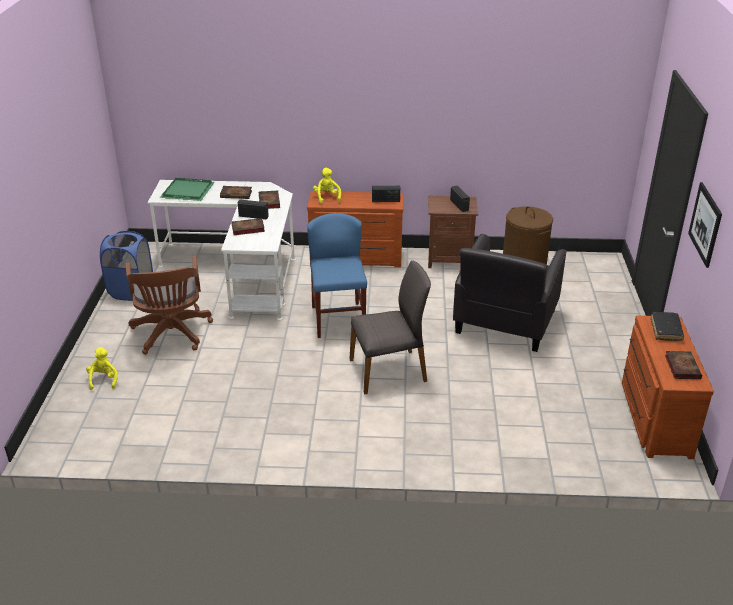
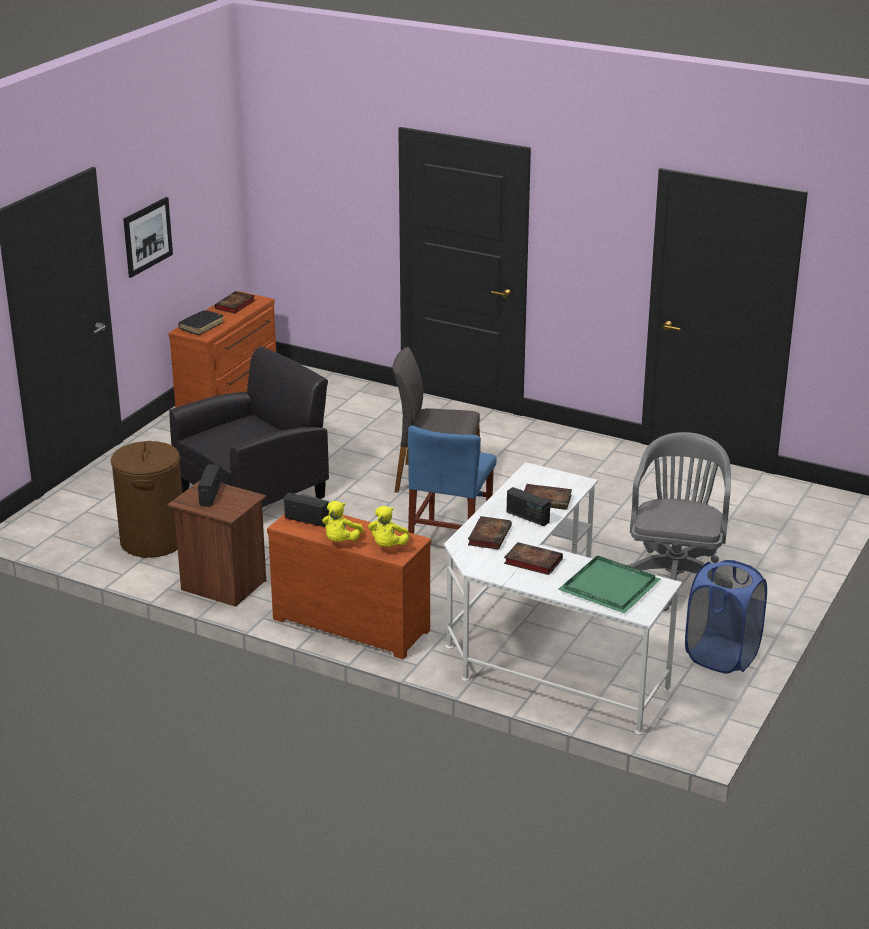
camera: 155 degrees left, 5 degrees down
(104, 380) = (769, 545): yellow plush toy -> yellow plush toy (341, 541)
(172, 335) = (675, 577): brown office chair -> grey office chair

